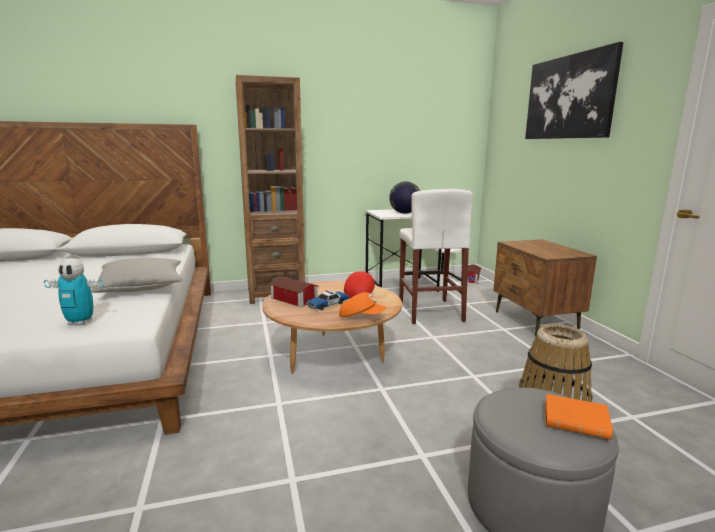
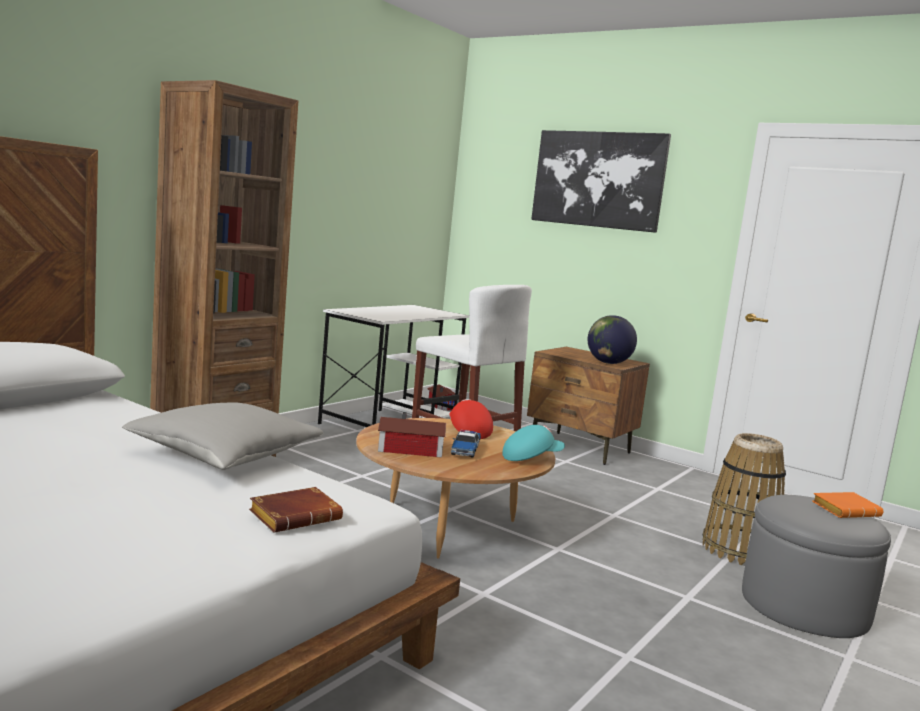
camera: 40 degrees left, 5 degrees down
(80, 322) = (296, 516): toy robot -> brown book
(361, 317) = (531, 458): orange cap -> turquoise cap
(404, 213) = (391, 314): globe -> globe (608, 363)

